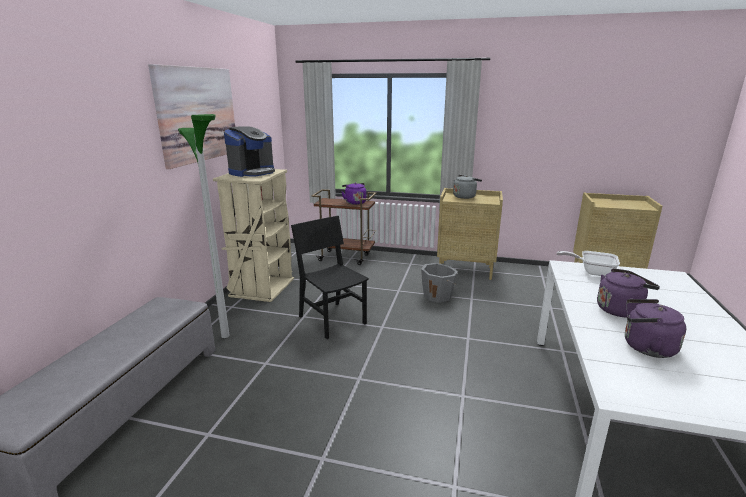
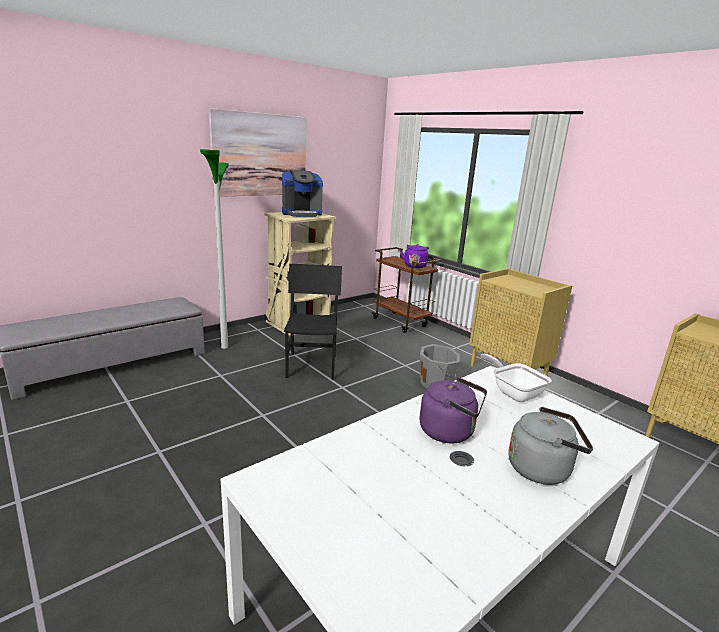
camera: 35 degrees right, 0 degrees up
(465, 196) = (519, 282): grey kettle -> grey kettle (542, 469)
(645, 347) = (387, 469): purple kettle -> none

